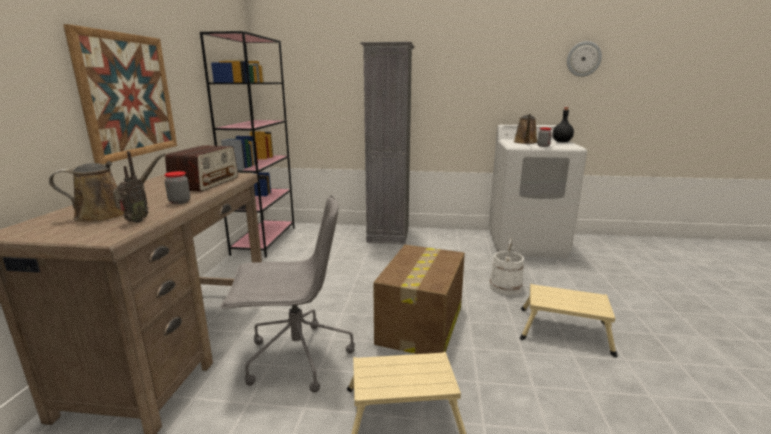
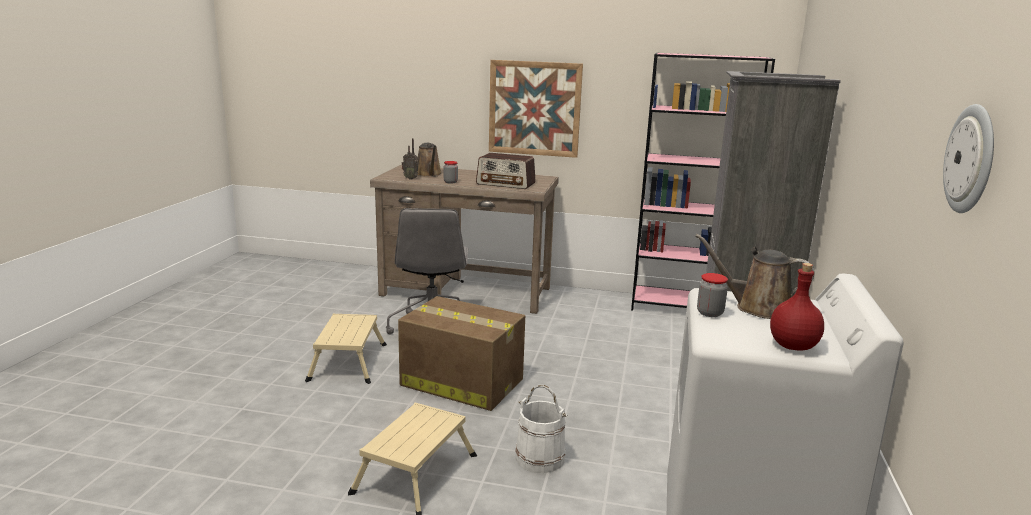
camera: 95 degrees right, 0 degrees up
(561, 142) = (794, 346): black bottle -> red bottle

